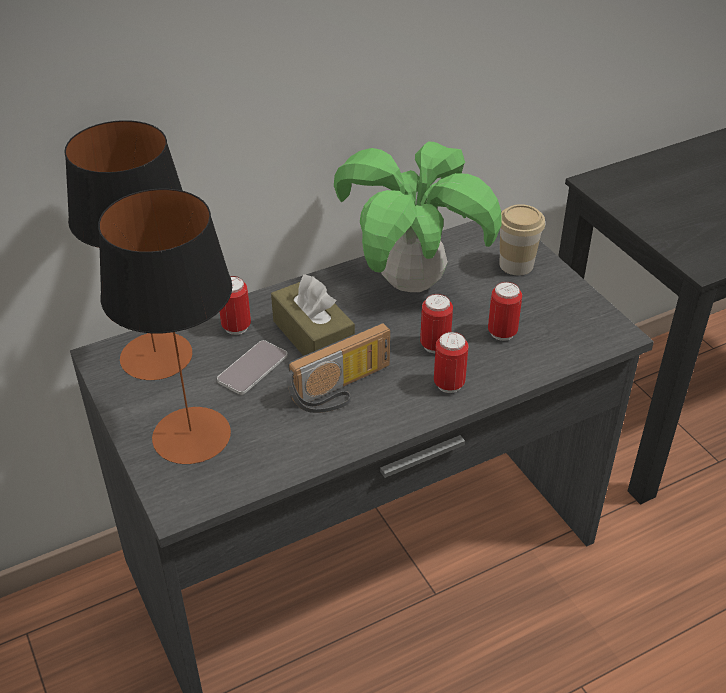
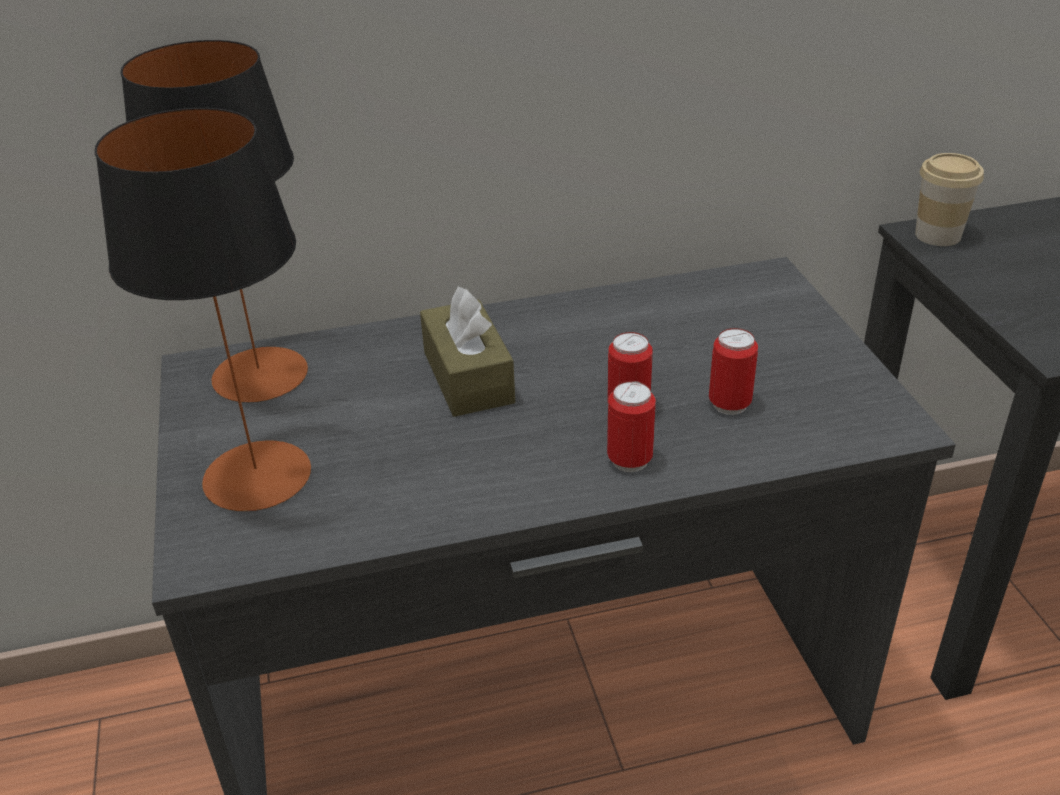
camera: 15 degrees right, 5 degrees down
(236, 327) = (375, 353): can -> none
(253, 368) = (373, 405): phone -> none
(343, 389) = (480, 447): radio -> none
(411, 283) = (624, 329): potted plant -> none
(516, 265) = (778, 323): cup -> cup (937, 235)

